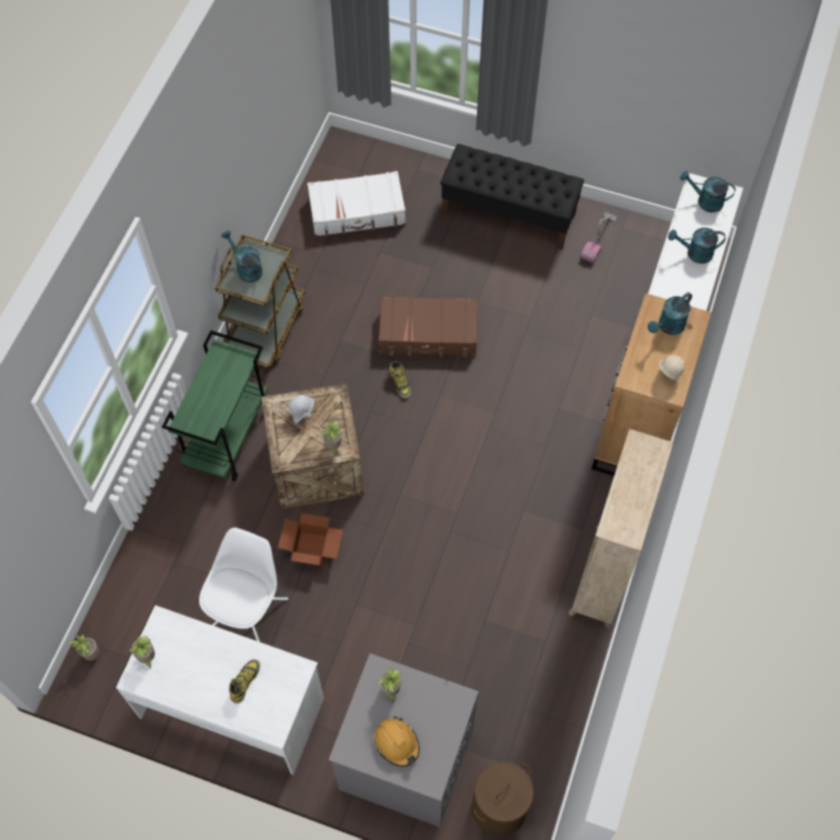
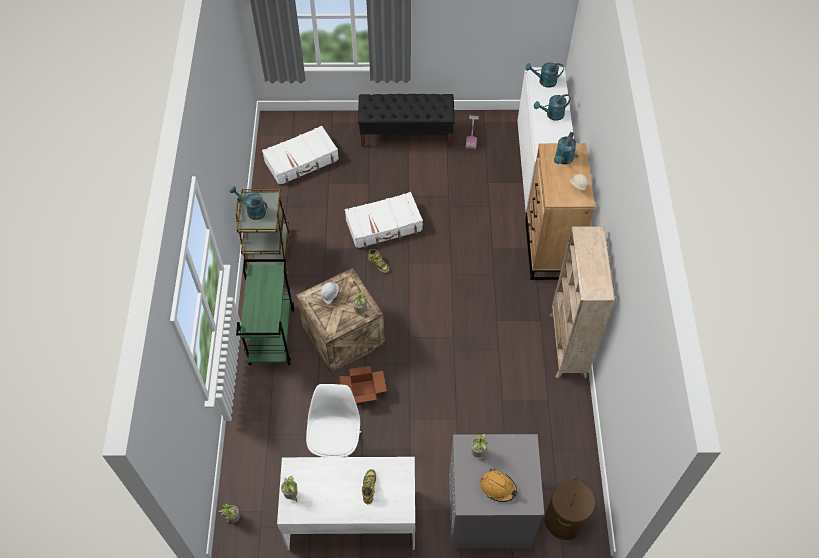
camera: 20 degrees left, 5 degrees down
(428, 333) = (384, 226): brown suitcase -> white suitcase

